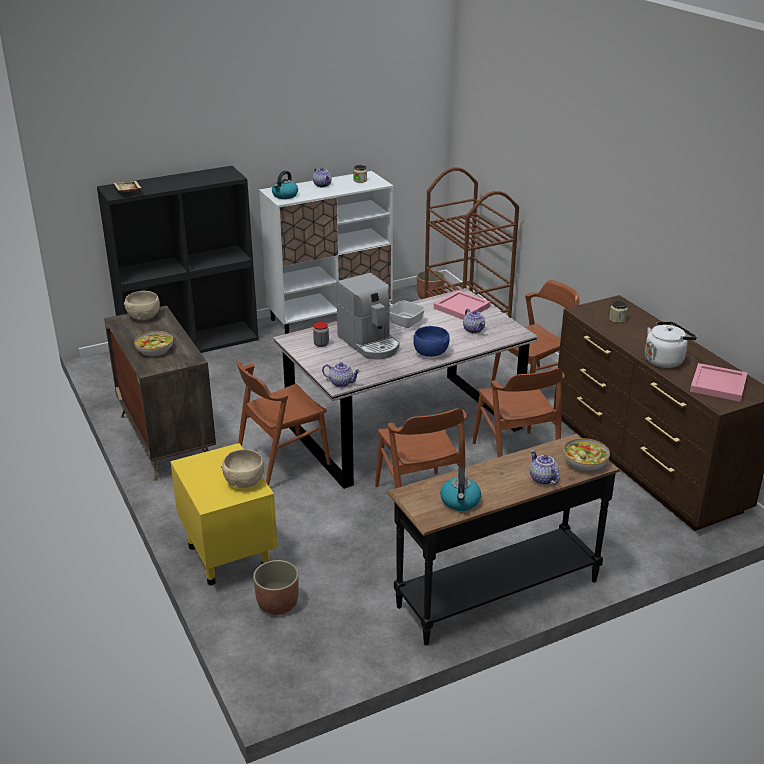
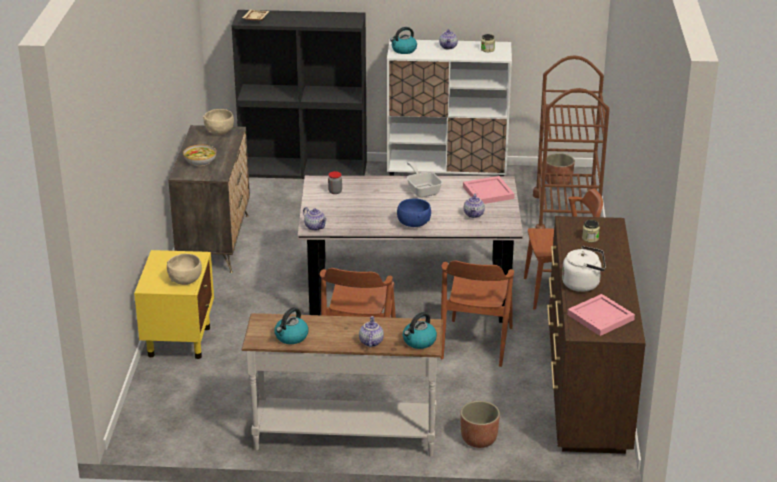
camera: 30 degrees right, 0 degrees up
(277, 604) = (181, 385): planter -> planter (478, 439)
(282, 462) = (283, 287): brown chair -> none
(370, 343) = (374, 202): coffee machine -> none
(496, 592) = (345, 435): black console table -> white console table
(585, 462) = (419, 341): bowl -> kettle

